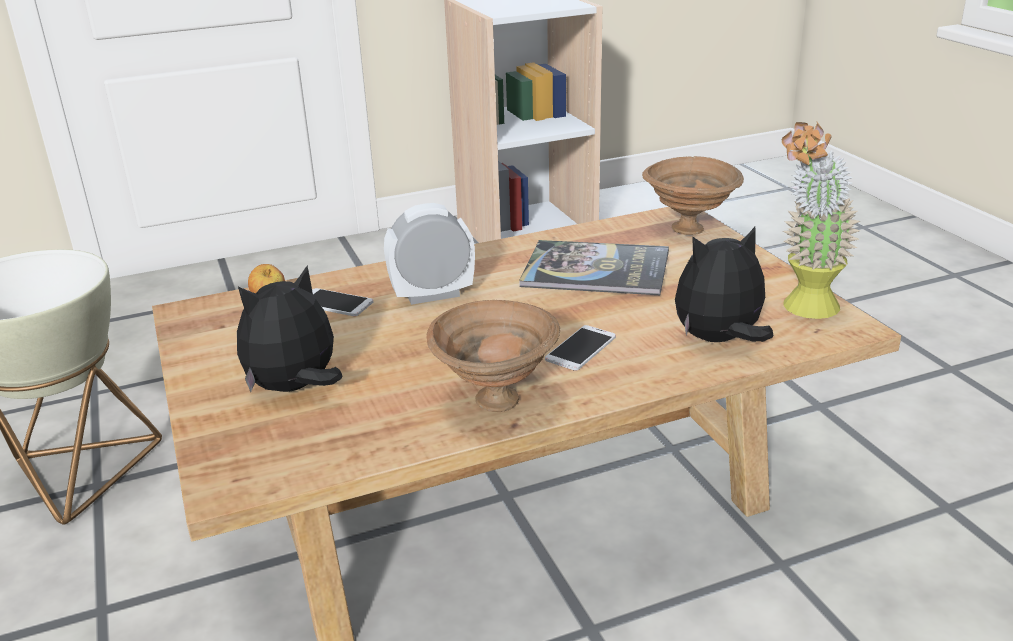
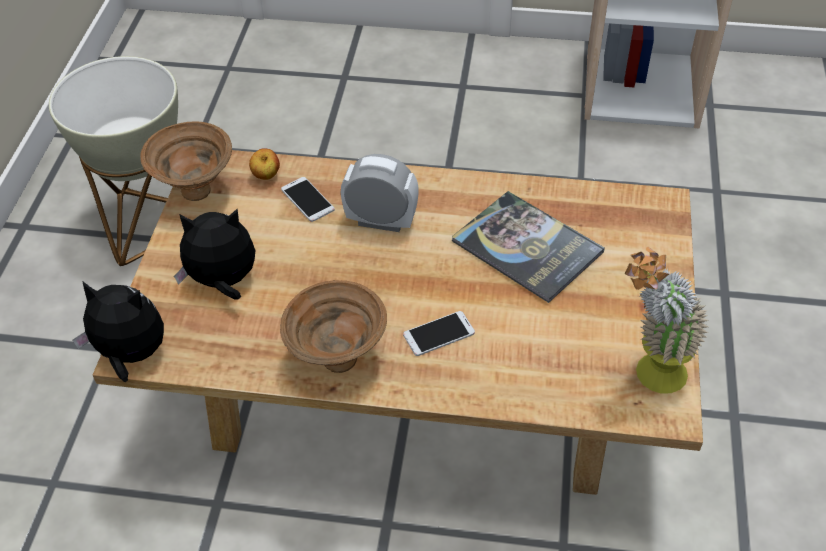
camera: 30 degrees right, 20 degrees up
(690, 230) = (652, 228): brown bowl -> brown bowl (197, 192)
(719, 341) = (548, 376): plush toy -> plush toy (130, 355)

